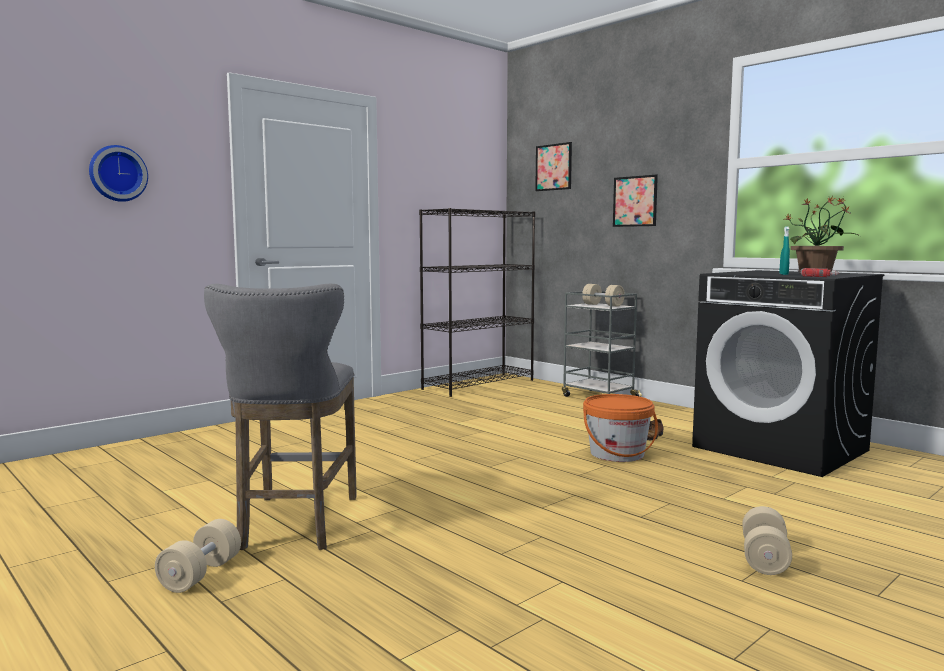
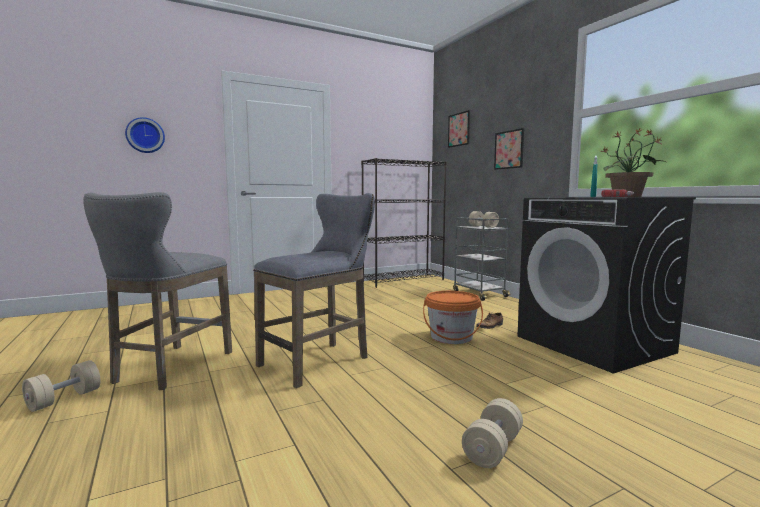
camera: 15 degrees right, 0 degrees up
(487, 496) = (320, 361): none -> grey stool

